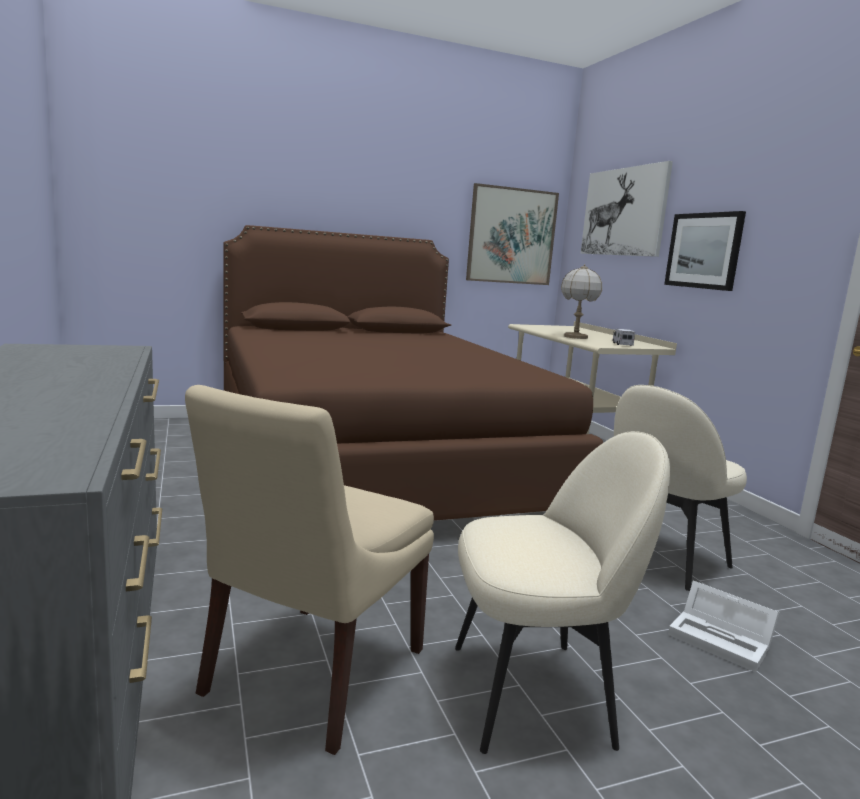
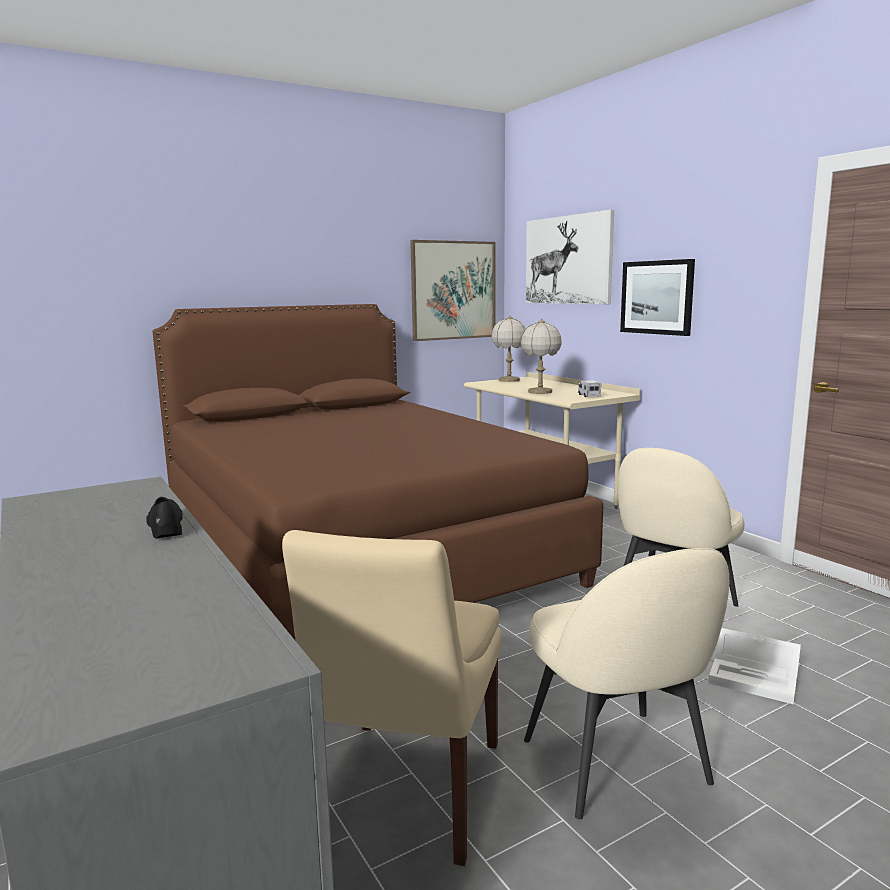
camera: 10 degrees left, 0 degrees up
(109, 375) = (166, 526): none -> black shoe
(535, 693) = (617, 764): beige chair -> beige chair turned 90 degrees clockwise
(553, 326) = (509, 380): none -> table lamp

